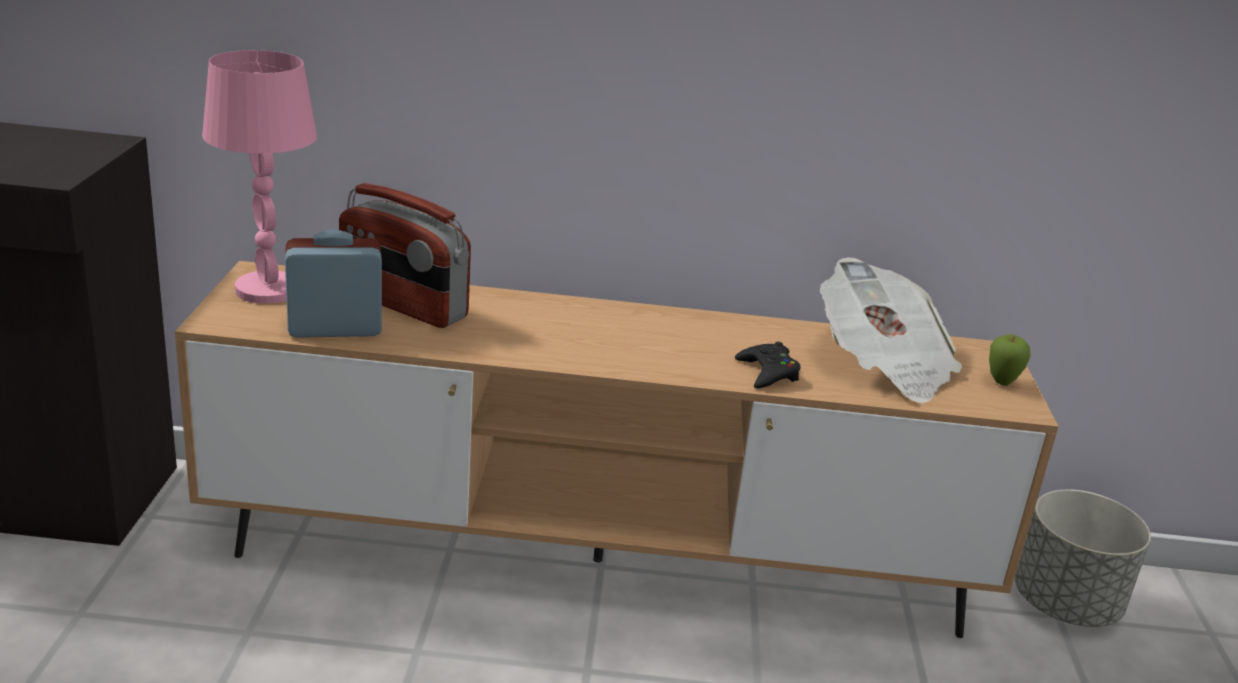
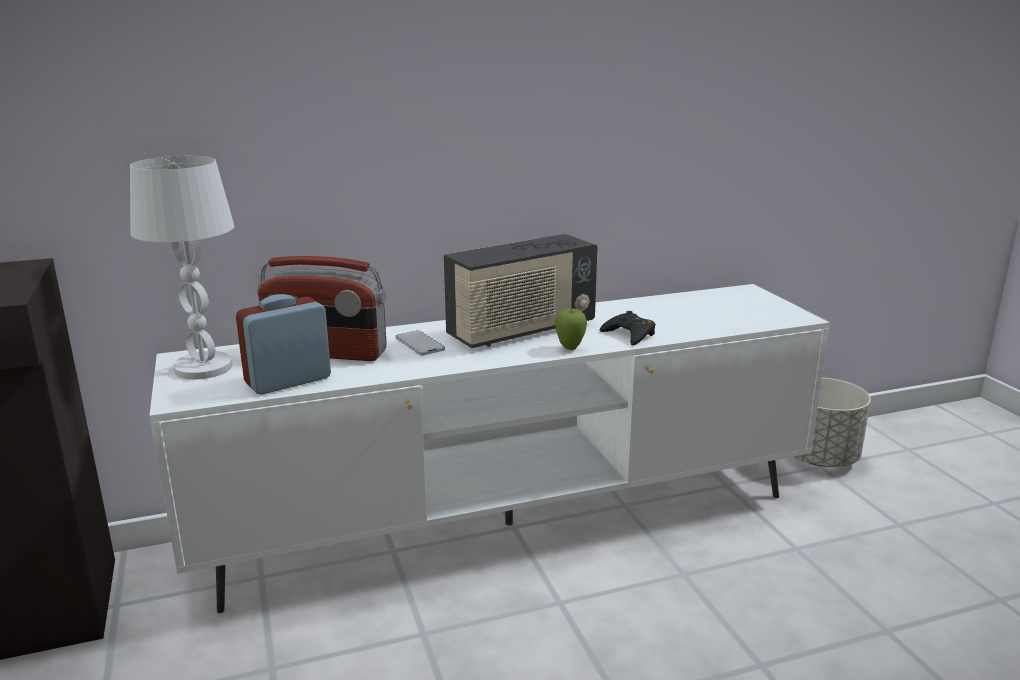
camera: 20 degrees left, 5 degrees down
(267, 290) = (202, 368): pink table lamp -> white table lamp
(511, 320) = (419, 344): none -> phone
(597, 560) = (509, 524): brown tv stand -> white tv stand
(642, 334) = (521, 331): none -> radio
(884, 366) = (695, 313): newspaper -> none
(1001, 383) = (772, 306): apple -> apple (570, 348)

